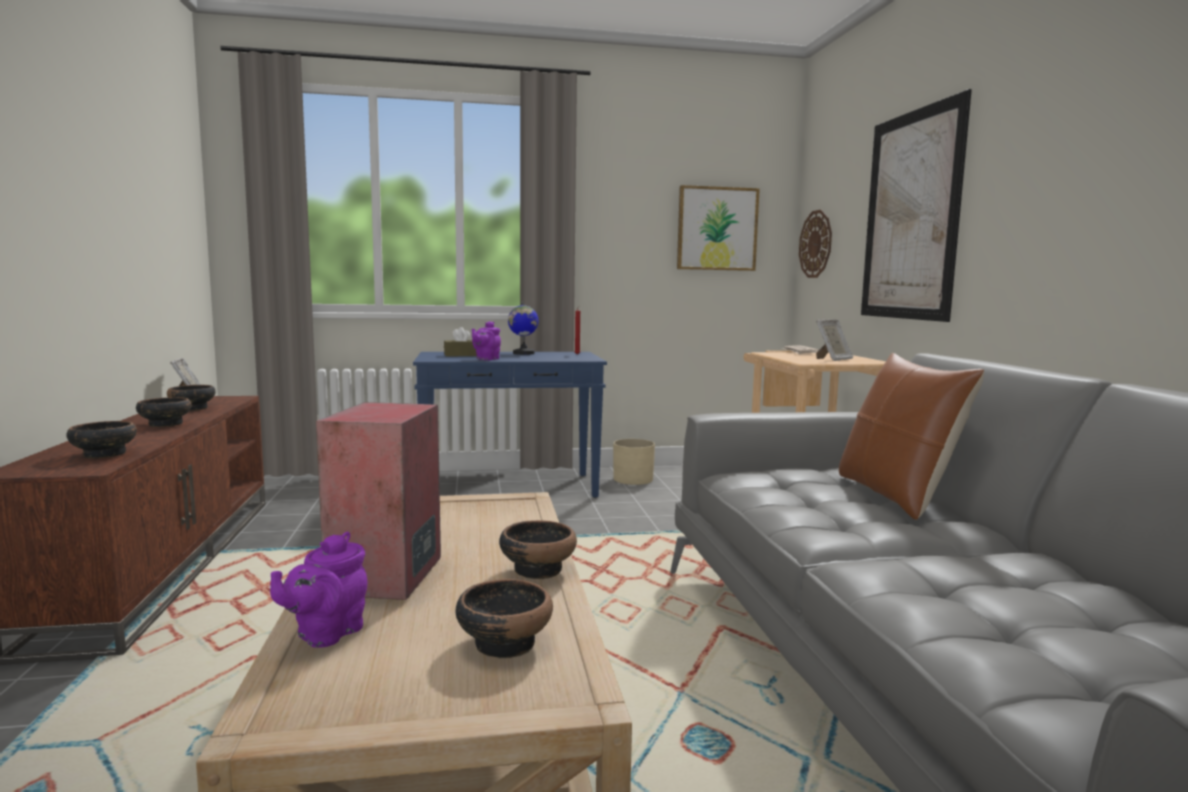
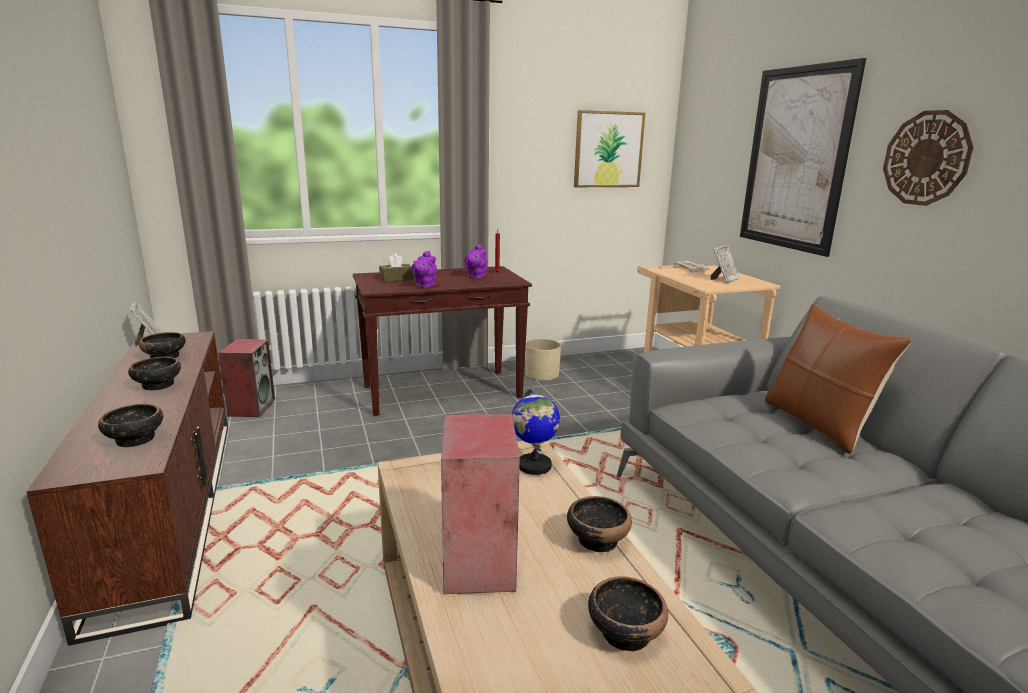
camera: 10 degrees left, 10 degrees up
(299, 490) = (251, 407): none -> speaker
(325, 634) = (478, 643): purple teapot -> purple teapot (476, 276)
(511, 488) = (443, 392): blue console table -> brown console table
(523, 353) = (448, 273): globe -> globe (534, 466)
(816, 244) = (694, 166): wall clock -> wall clock (926, 158)

